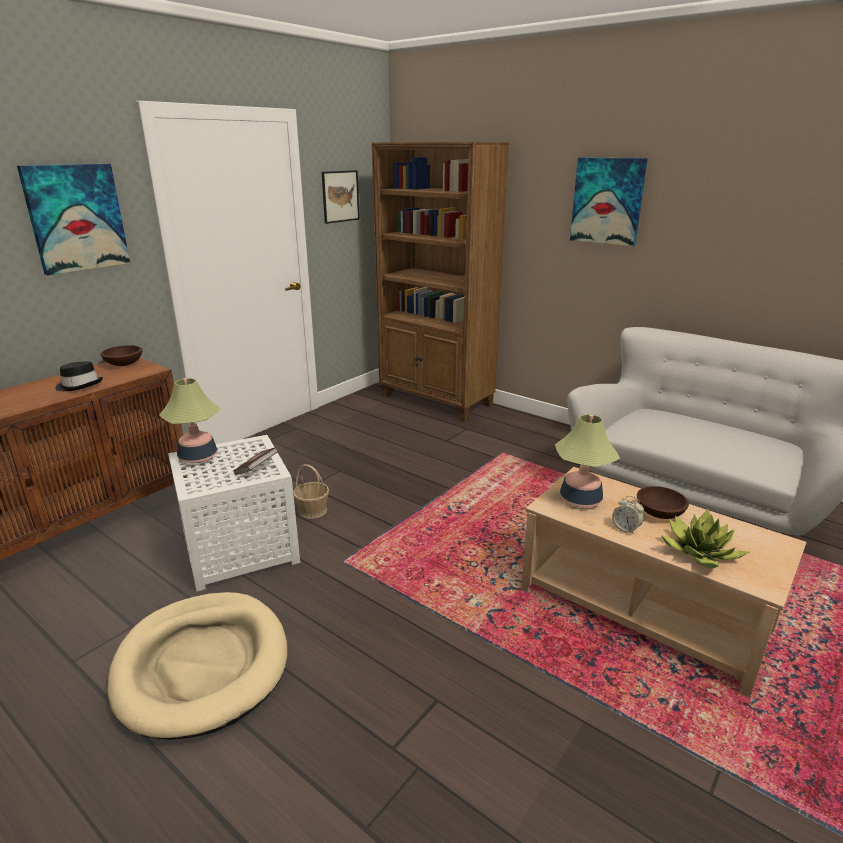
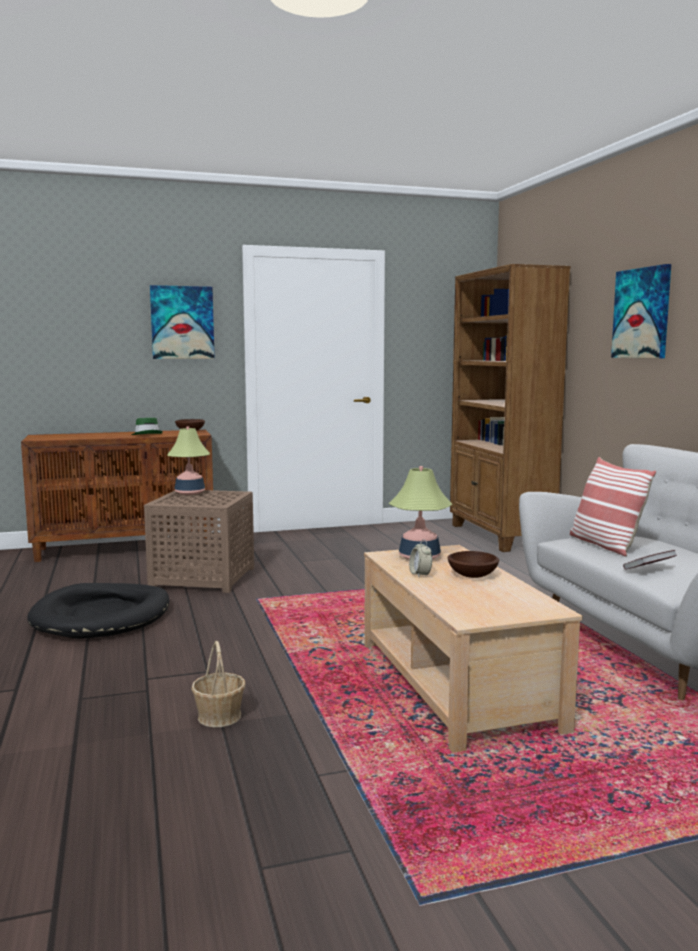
camera: 35 degrees right, 15 degrees down
(79, 385) = (146, 434): black hat -> green hat
(202, 665) = (102, 616): beige dog bed -> black dog bed
(241, 547) = (205, 577): white side table -> brown side table
(257, 469) = (212, 502): book -> book (649, 569)
(312, 510) = (281, 572): basket -> basket (219, 716)
(340, 196) = (428, 326): picture -> none
(653, 430) = (605, 545): none -> pillow
(700, 553) = (453, 596): potted plant -> none

